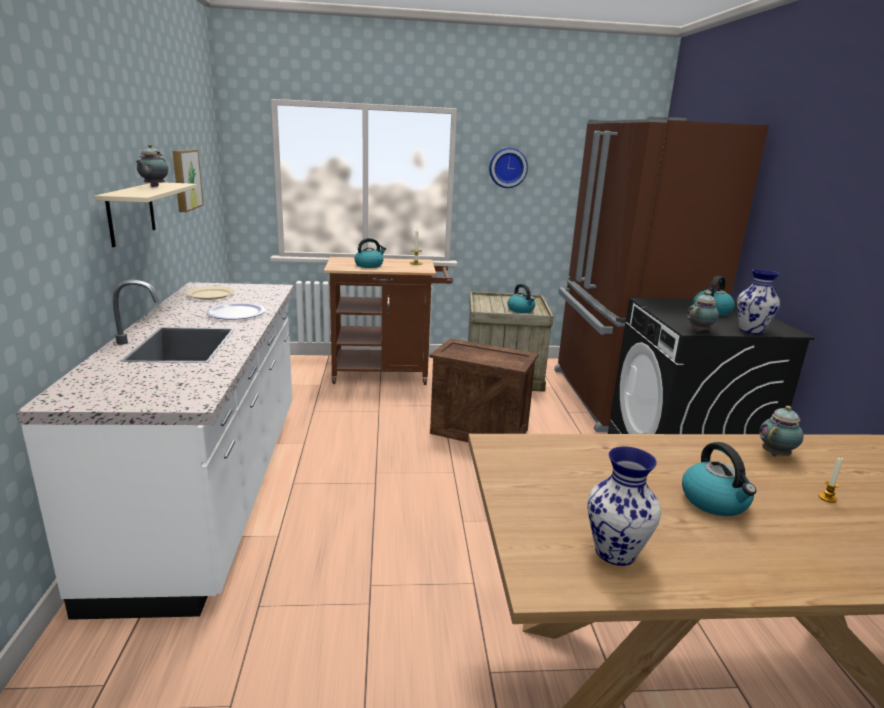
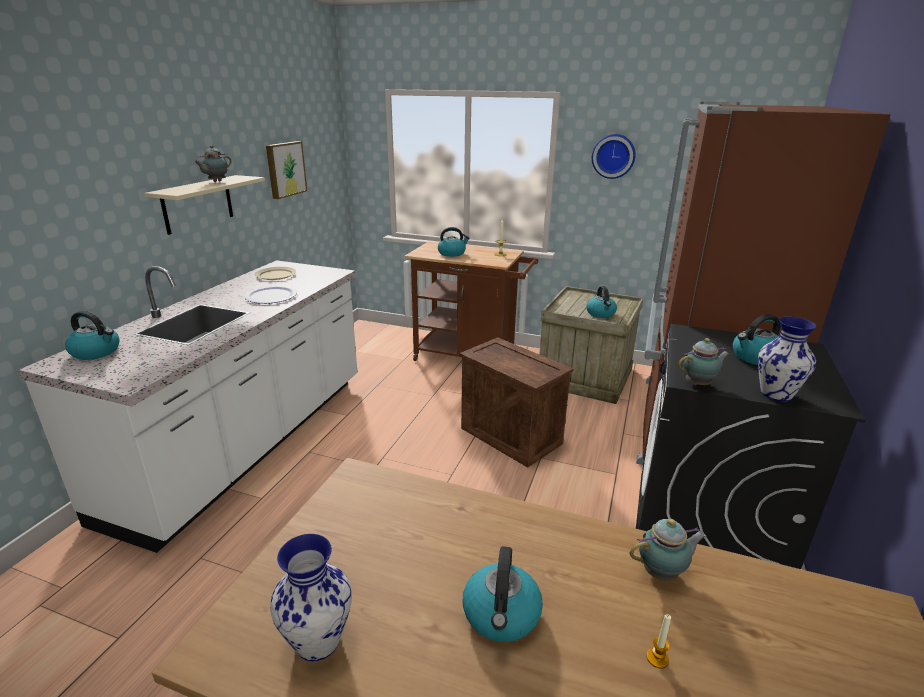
camera: 25 degrees right, 5 degrees up
(101, 382) = (97, 352): none -> kettle

